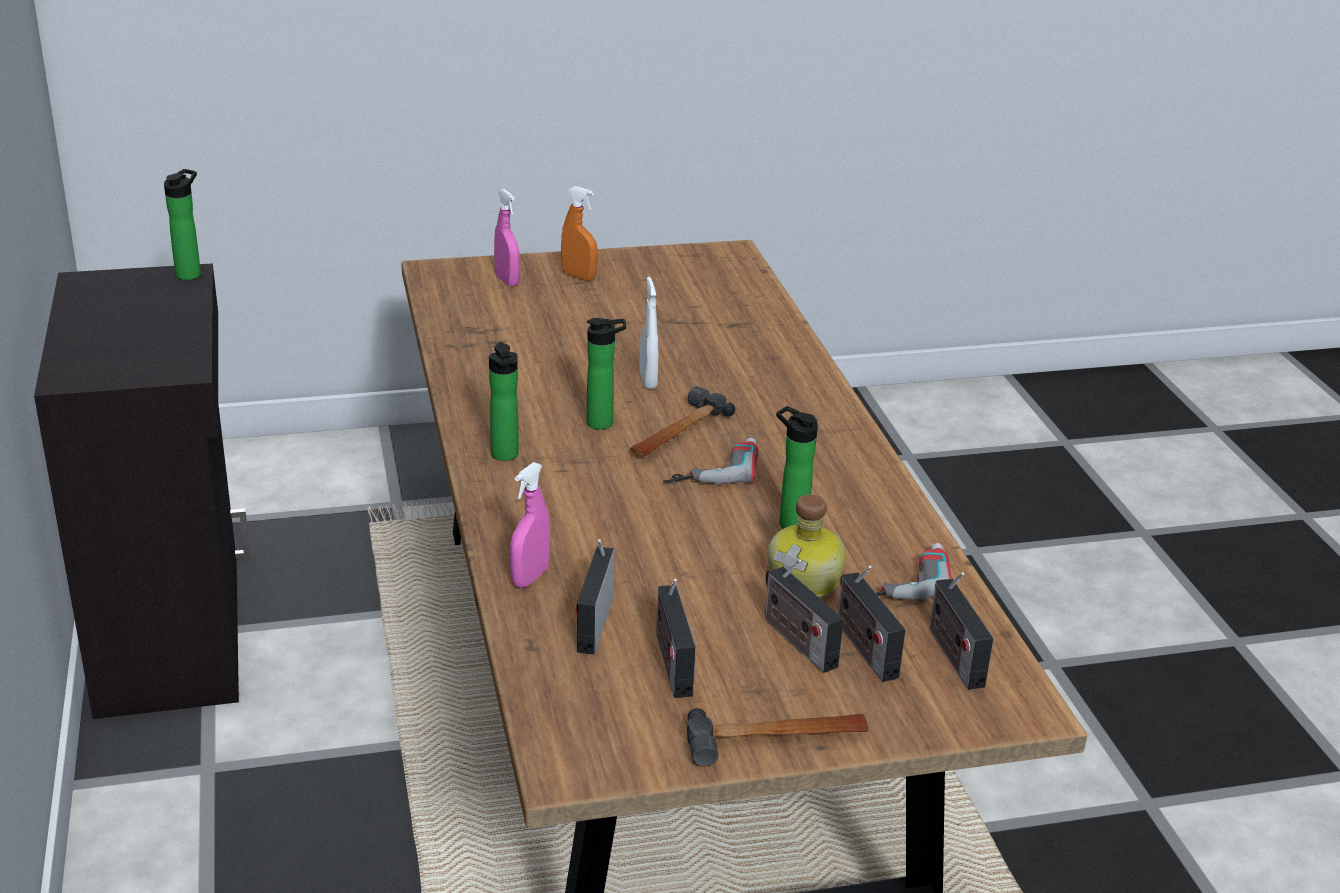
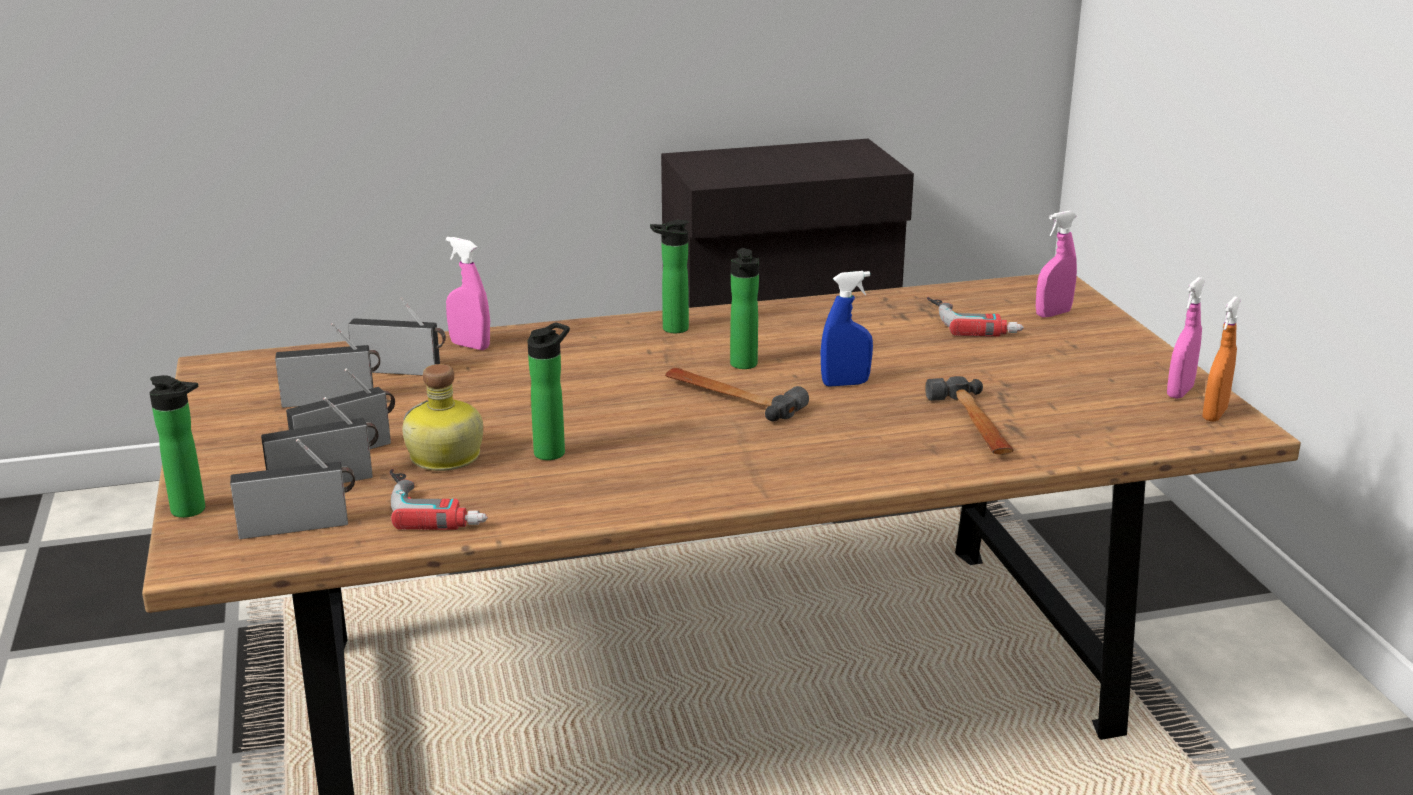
camera: 90 degrees right, 5 degrees down
(191, 273) = (886, 169): bottle -> bottle (193, 511)
(579, 276) = (1090, 345): orange spray bottle -> orange spray bottle (1214, 414)
(648, 380) = (845, 383): white spray bottle -> blue spray bottle
(671, 260) = (1179, 392): none -> pink spray bottle
(711, 468) = (660, 415): power drill -> power drill (973, 321)
(776, 740) = (209, 440): hammer -> hammer (973, 425)

